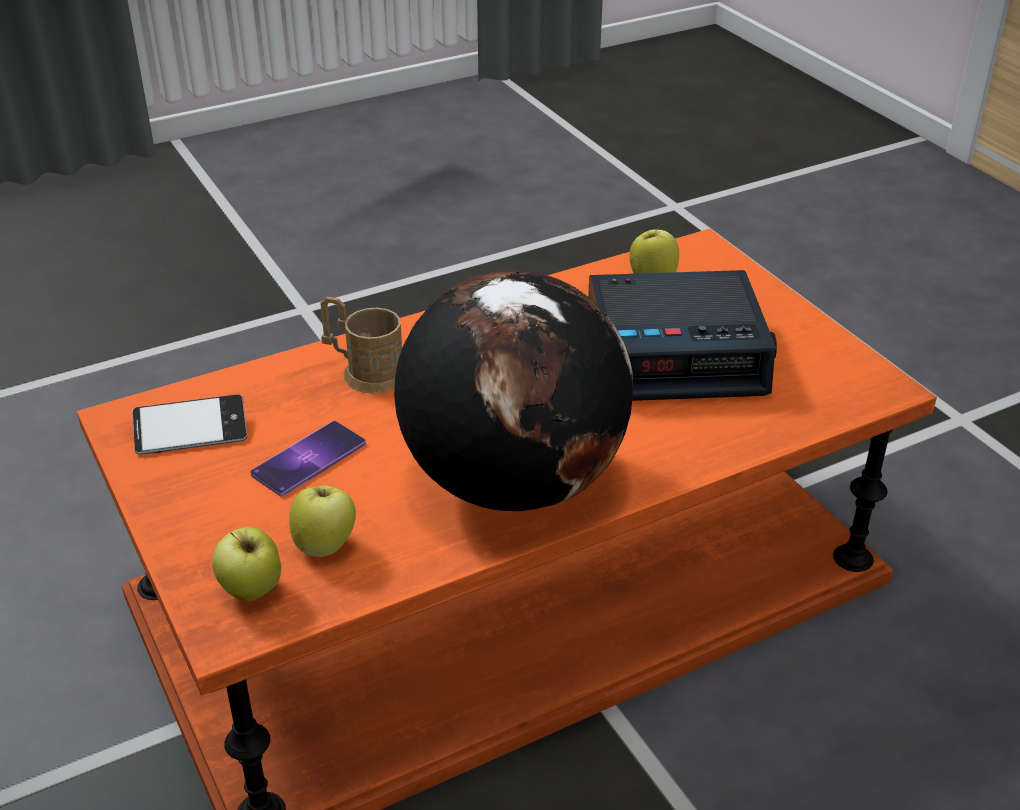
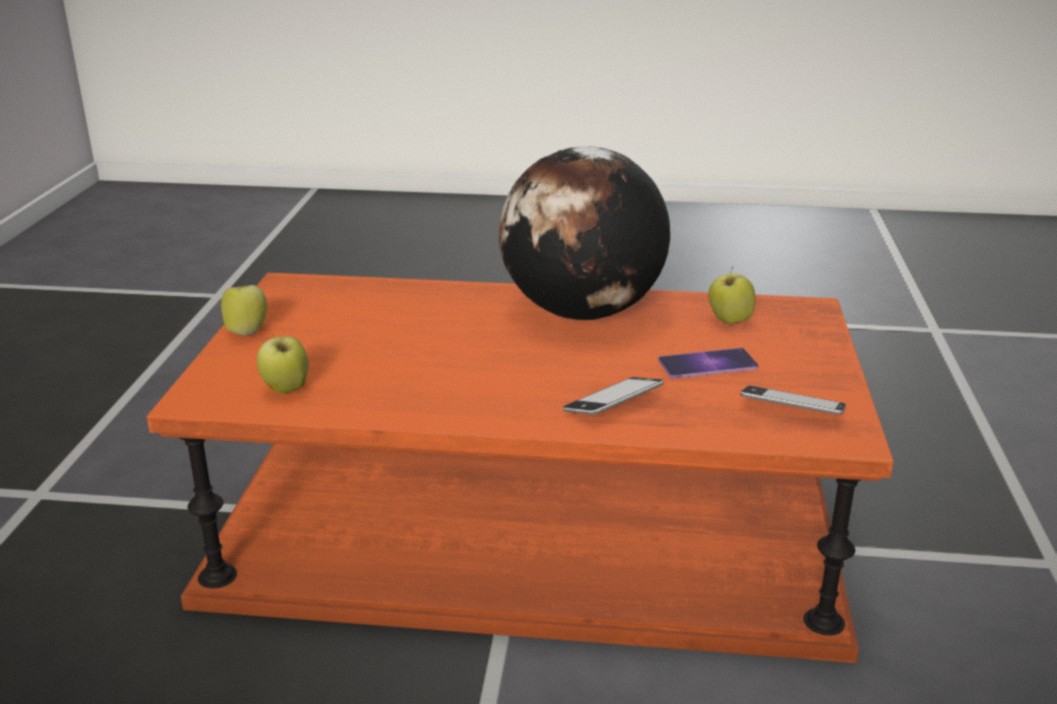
camera: 145 degrees left, 10 degrees down
(251, 592) = (789, 316): apple -> apple (247, 331)
(366, 372) = (613, 404): brown mug -> phone
(677, 353) = (367, 338): alarm clock -> none

